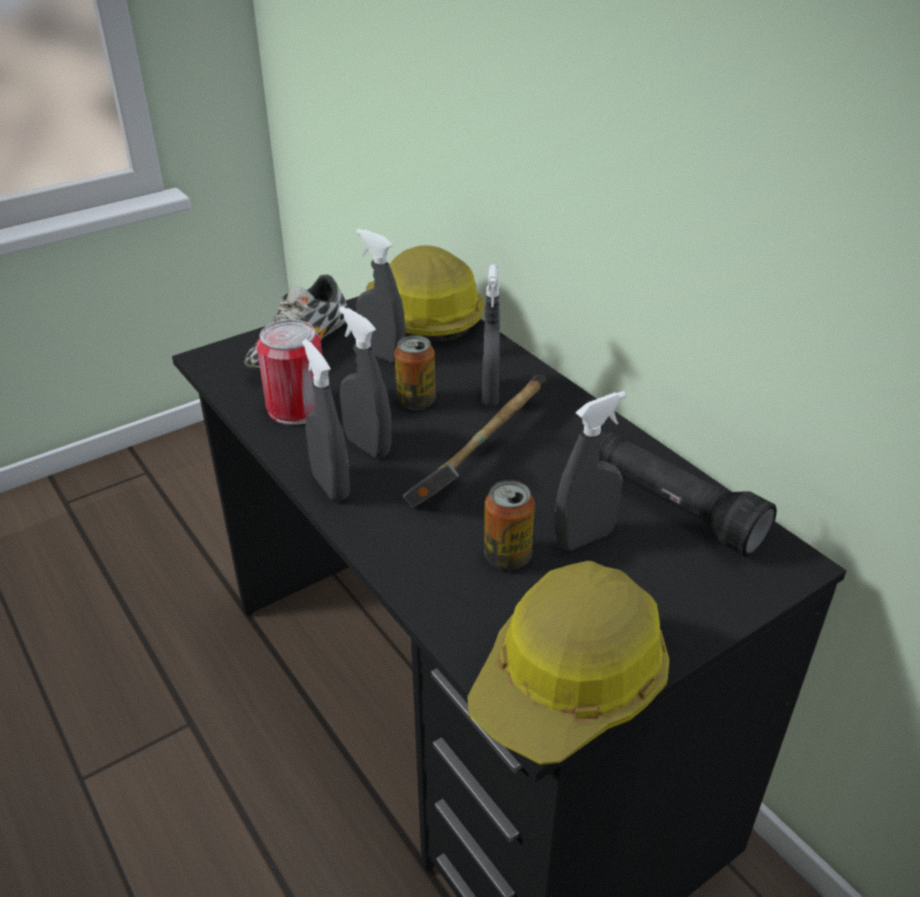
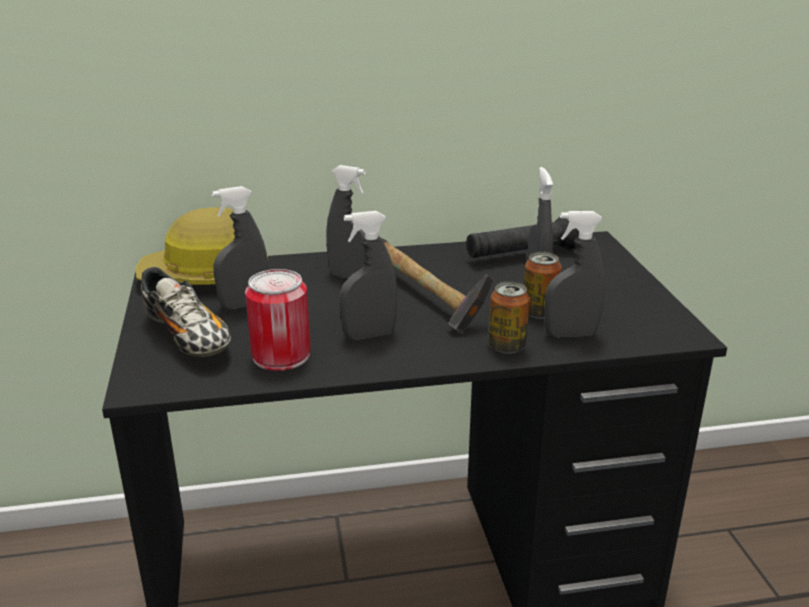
camera: 65 degrees left, 10 degrees down
(330, 485) = (408, 360): grey spray bottle -> grey spray bottle (570, 334)
(416, 401) = (329, 305): can -> can (507, 346)
(571, 683) = (662, 320): hard hat -> none

